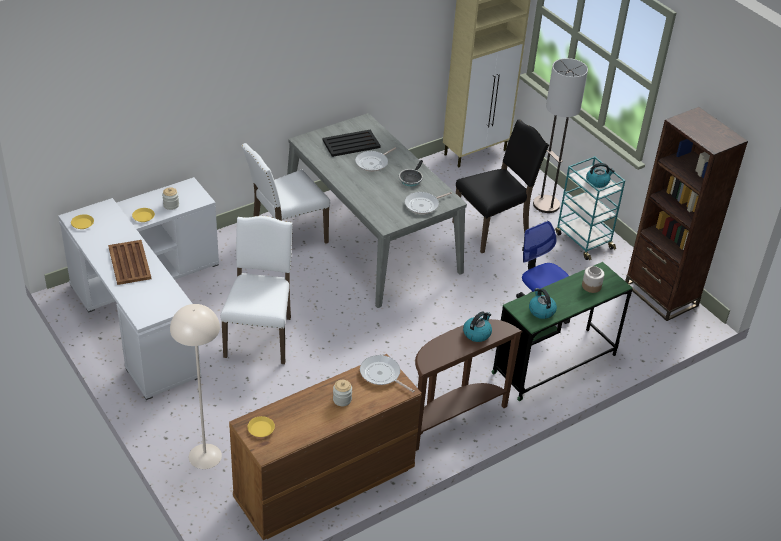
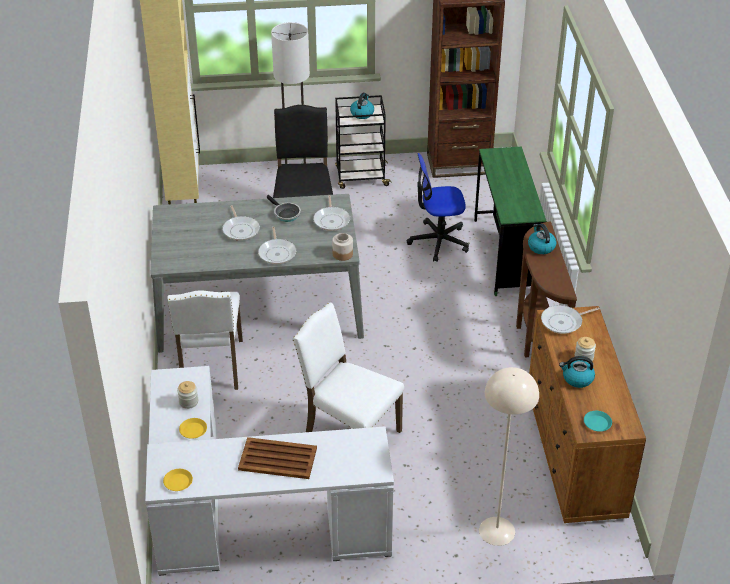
camera: 60 degrees left, 0 degrees up
(261, 429) = (597, 423): yellow plate -> turquoise plate
(350, 144) = (196, 234): black tray -> none
(359, 190) = (277, 253): none -> frying pan
(541, 311) = (522, 205): kettle -> kettle (577, 379)
(583, 240) = (361, 177): turquoise cart -> black cart
(591, 286) = (507, 166): jar -> jar (343, 254)

